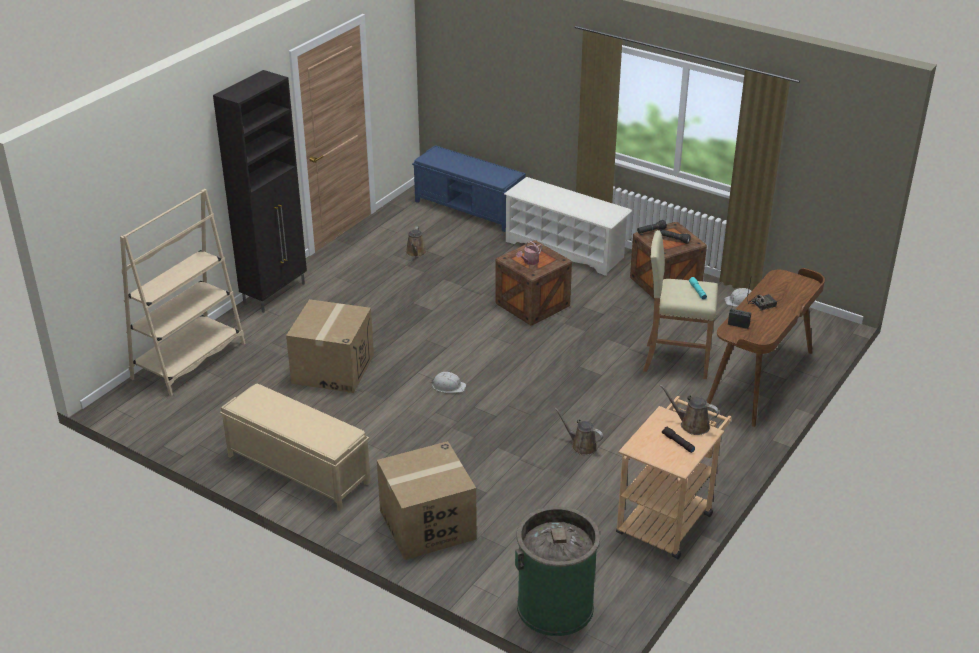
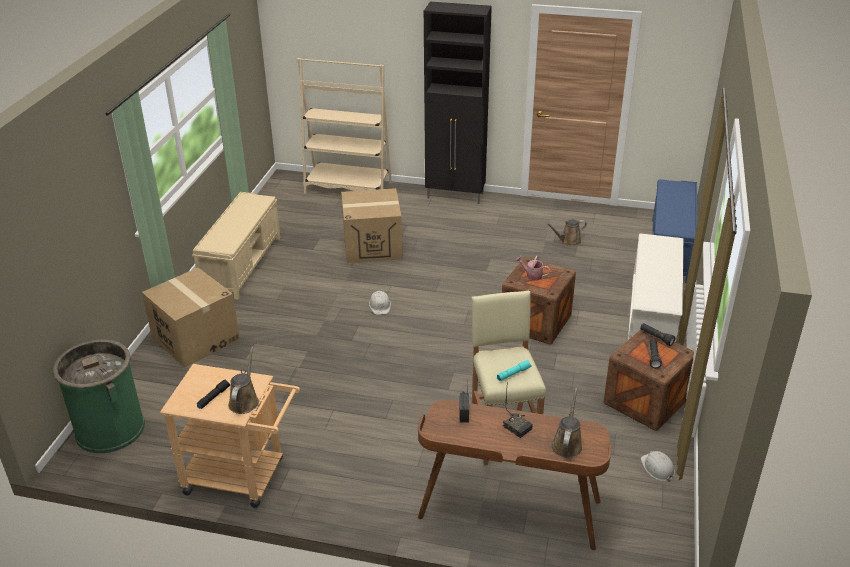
camera: 70 degrees right, 0 degrees up
(581, 446) = (330, 399): brown watering can -> brown watering can (567, 444)

